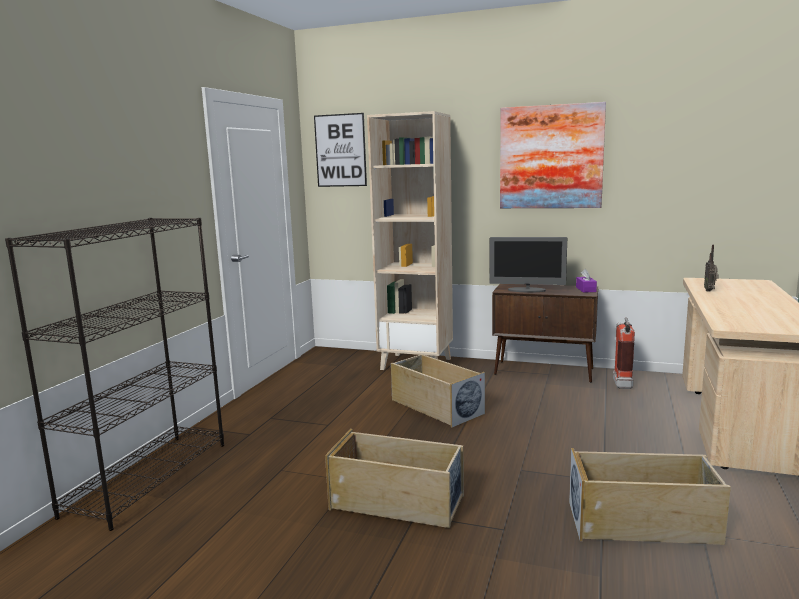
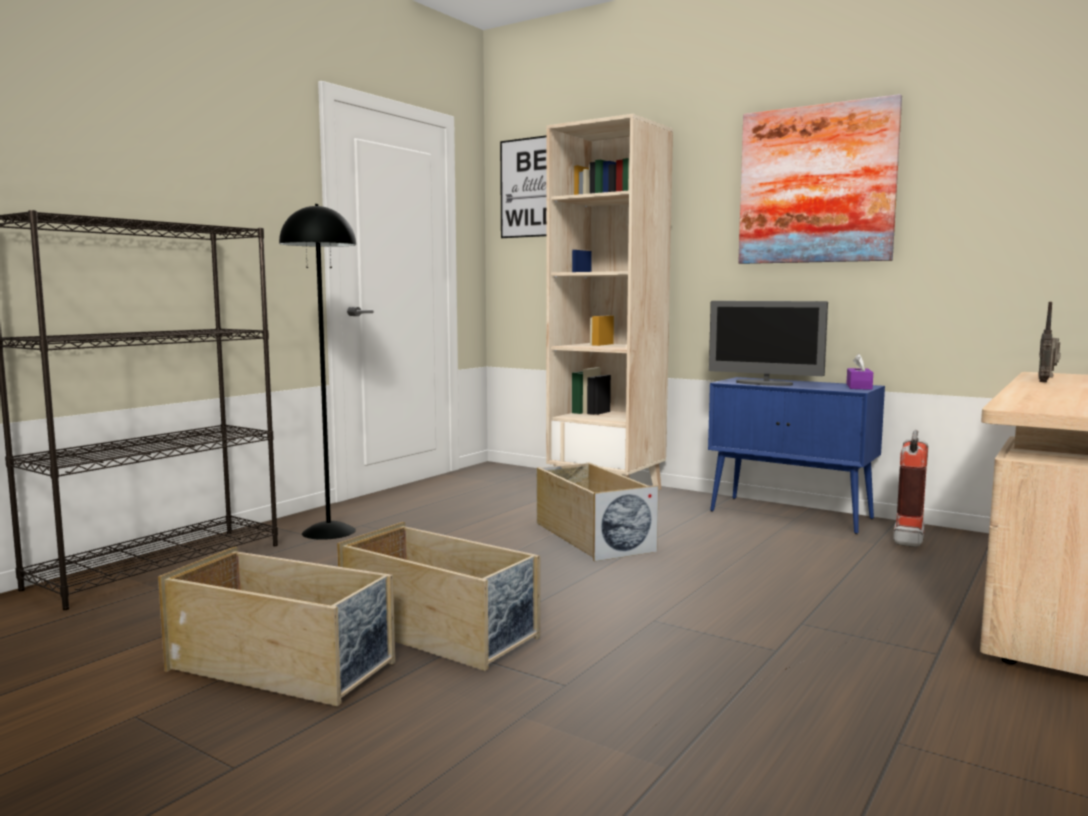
camera: 15 degrees right, 5 degrees down
(252, 427) = (329, 531): none -> black floor lamp
(545, 371) = (792, 515): brown cabinet -> blue cabinet
(643, 523) = (800, 712): beige storage box -> beige storage box (284, 666)

